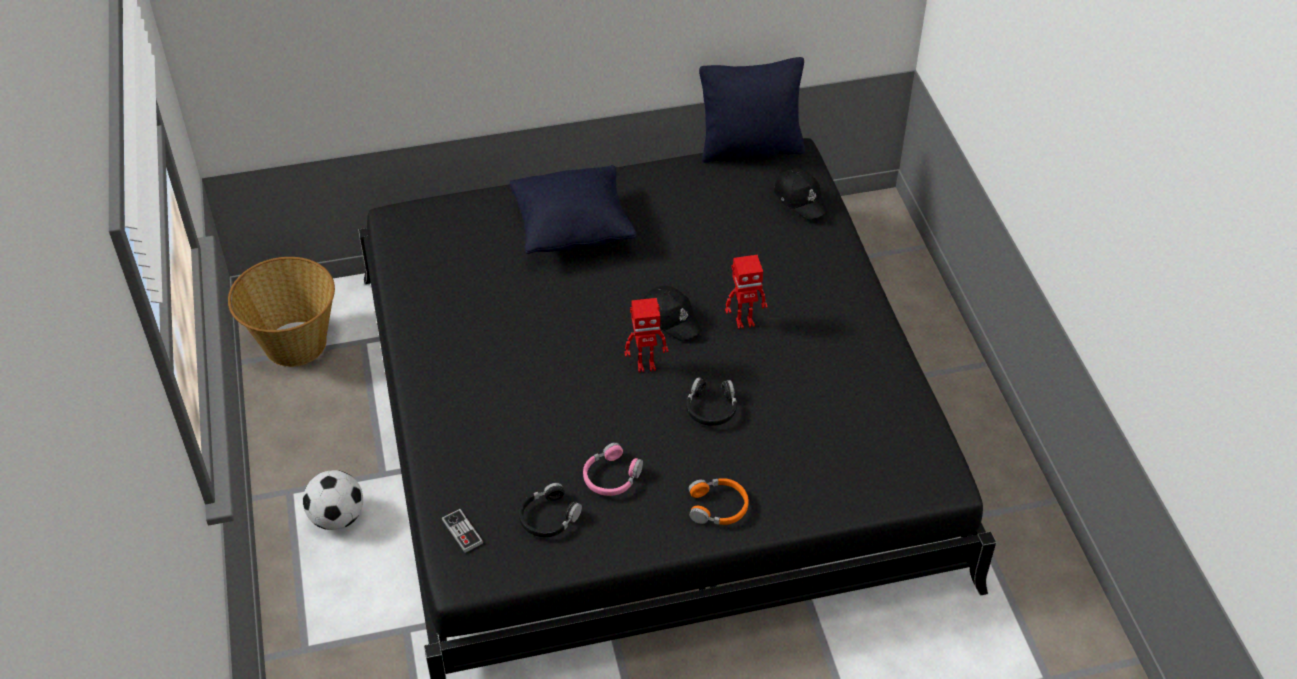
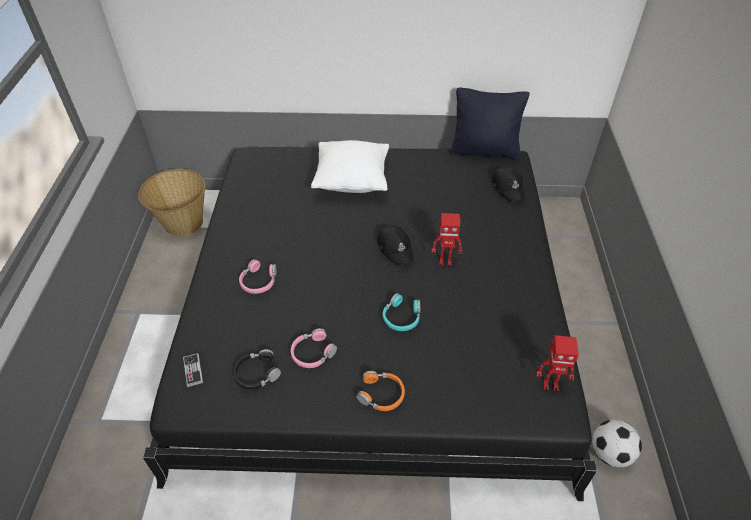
camera: 15 degrees right, 0 degrees up
(337, 517) = (158, 335): football -> football (609, 453)
(499, 401) = (259, 281): none -> pink headphones
(573, 231) = (352, 181): black pillow -> white pillow
(646, 365) = (366, 277): toy robot -> toy robot (550, 384)
(711, 408) = (401, 317): black headphones -> turquoise headphones

